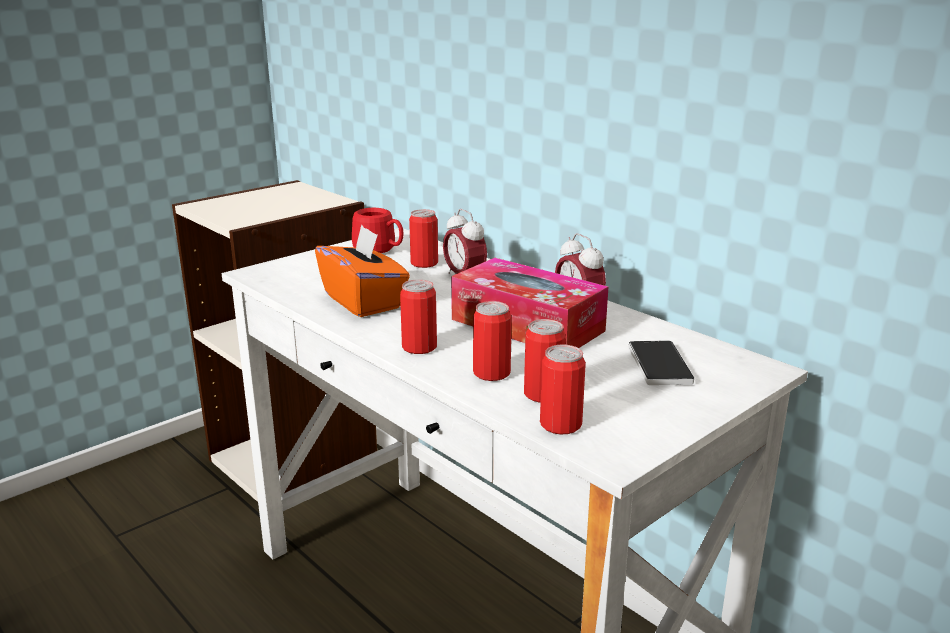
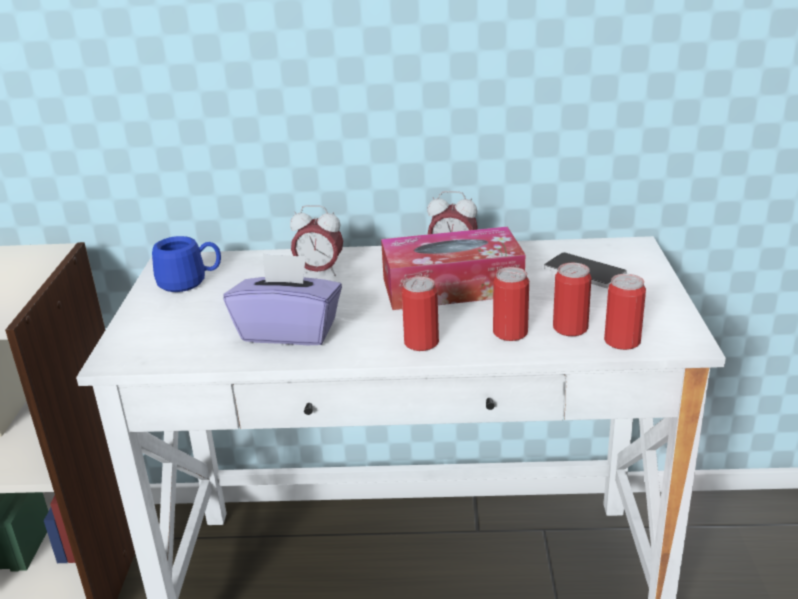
camera: 45 degrees left, 5 degrees up
(364, 301) = (289, 331): orange tissue box -> purple tissue box
(380, 250) = (190, 282): red mug -> blue mug
(424, 263) = (259, 276): can -> none

